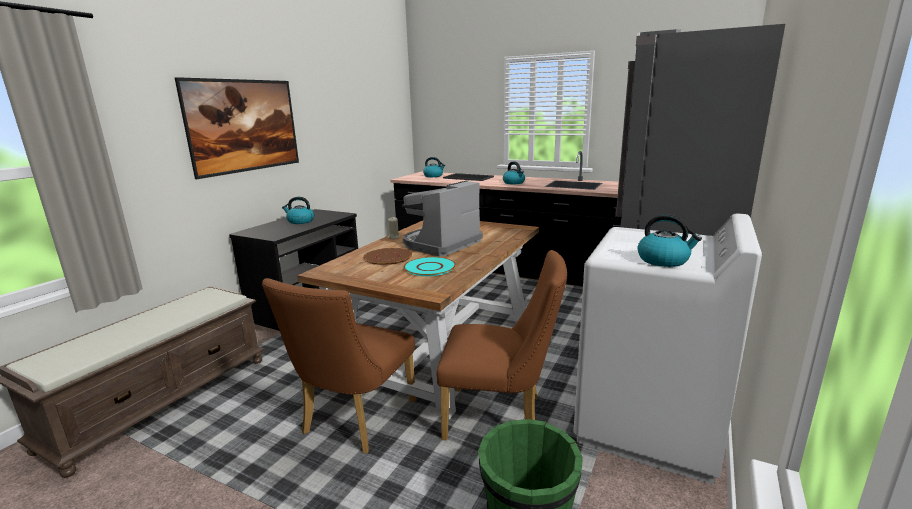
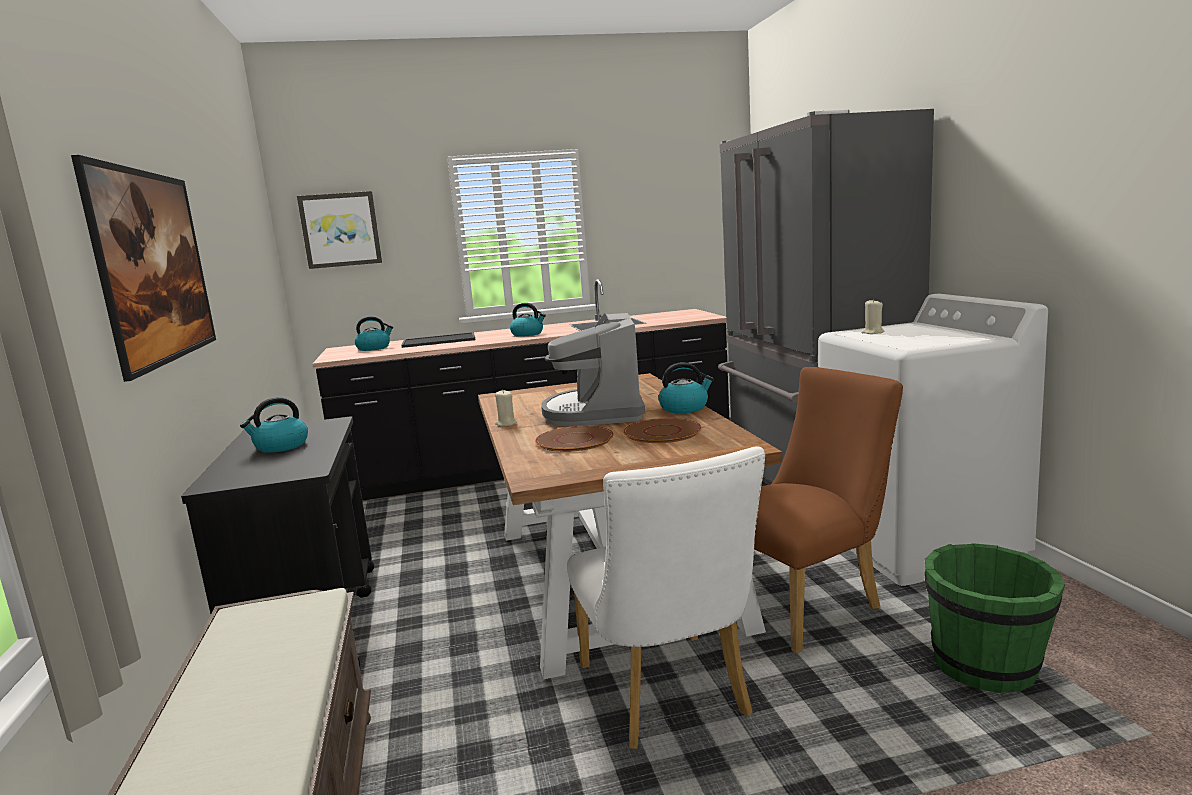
camera: 40 degrees left, 5 degrees down
(354, 421) = (669, 697): brown chair -> white chair
(430, 267) = (663, 432): turquoise plate -> brown plate
(441, 102) = (340, 230): none -> picture
(640, 236) = (872, 332): none -> beige candle
(664, 260) = (954, 339): kettle -> kettle (684, 408)

